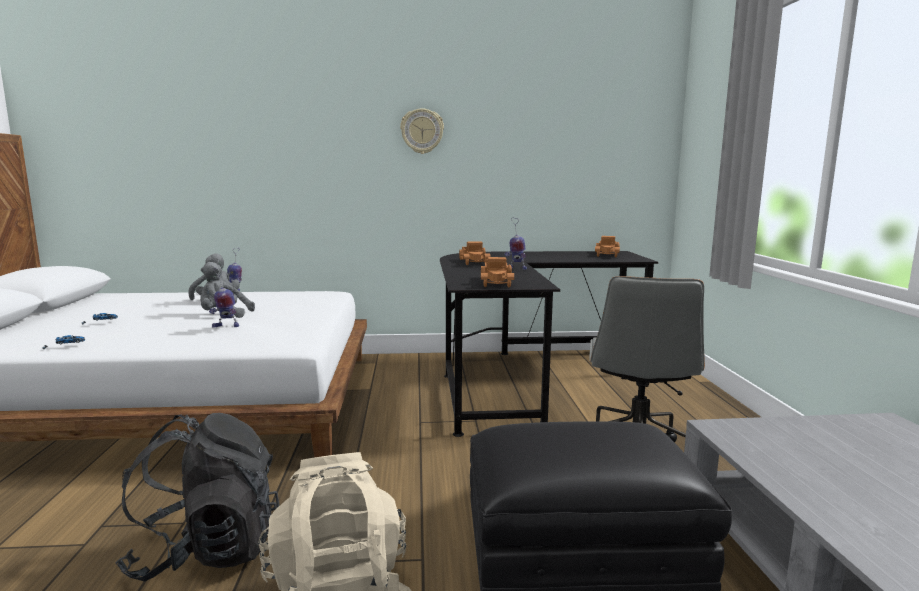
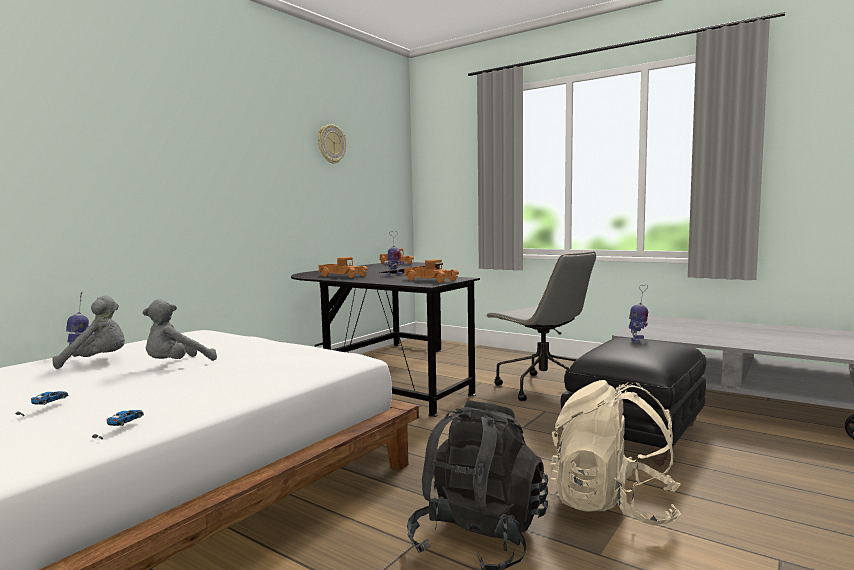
camera: 50 degrees left, 5 degrees down
(225, 326) = (247, 364): toy robot -> toy robot (637, 340)
(422, 131) = (247, 154): wall clock -> wall clock (331, 144)

